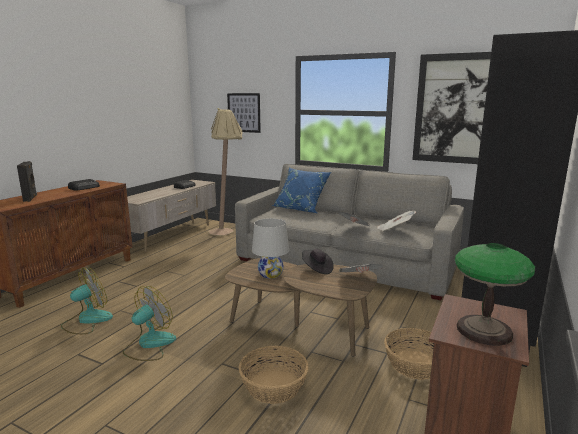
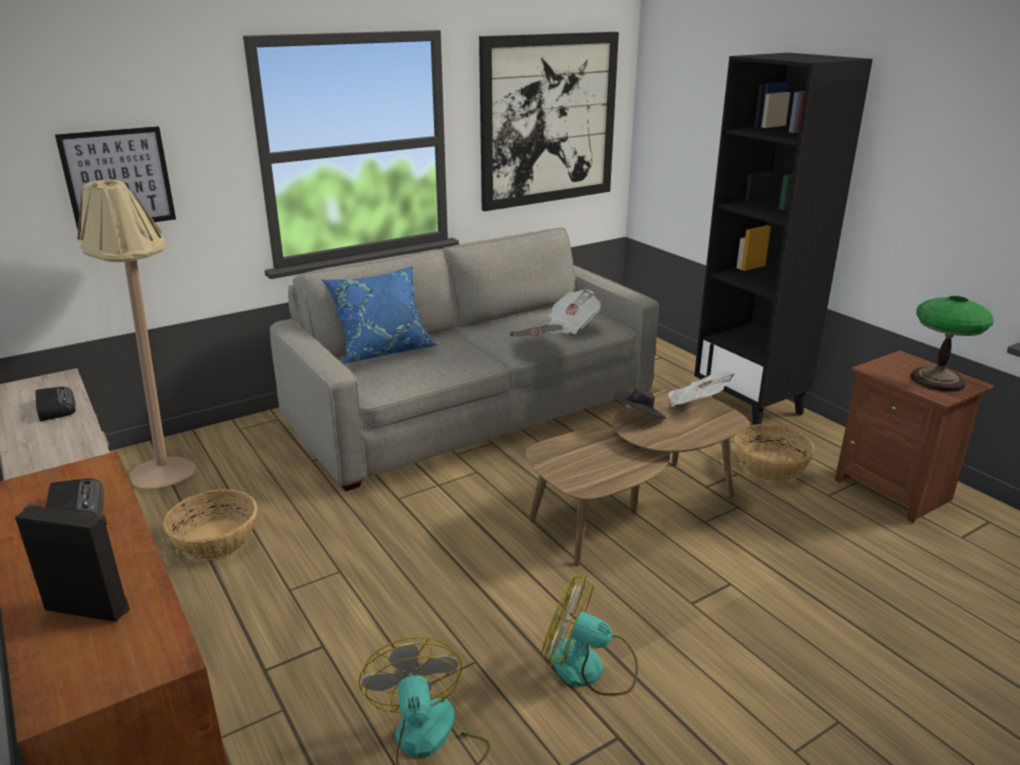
camera: 60 degrees left, 10 degrees up
(149, 344) = (589, 667): fan -> fan turned 45 degrees counterclockwise
(270, 274) = (604, 458): white table lamp -> none
(274, 386) = (767, 574): basket -> basket (216, 540)

